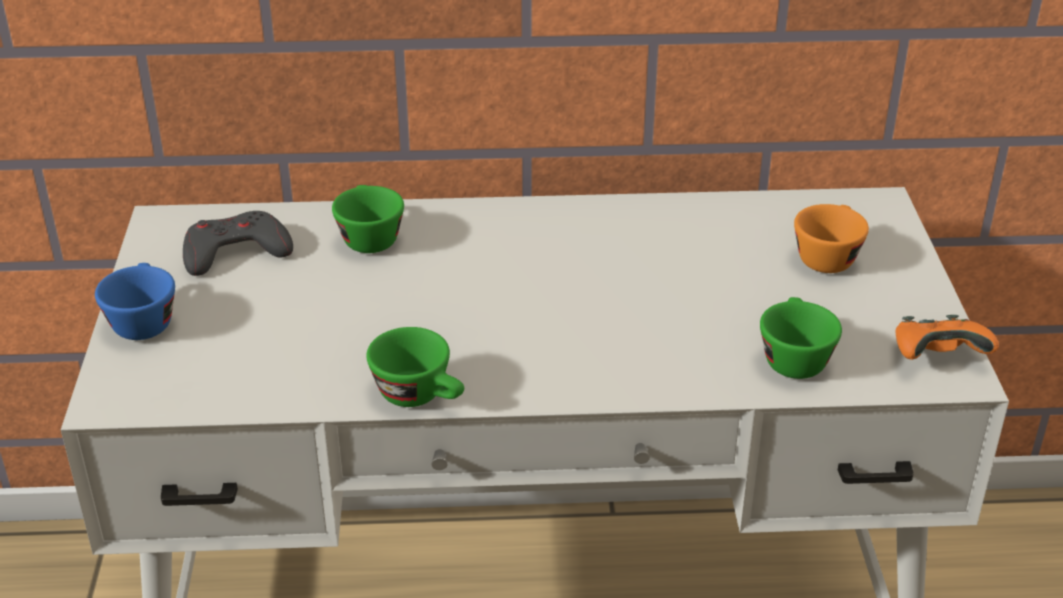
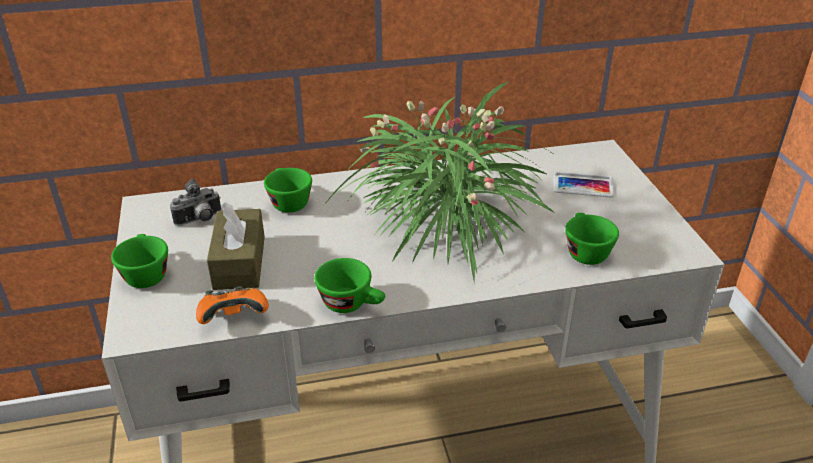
camera: 10 degrees left, 0 degrees up
(142, 320) = (145, 273): blue cup -> green cup
(235, 251) = (200, 220): grey game controller -> camera
(276, 319) = (239, 262): none -> brown tissue box
(593, 288) = (444, 220): none -> potted plant
(827, 256) = (583, 185): orange cup -> phone
(937, 358) = (671, 242): orange game controller -> orange game controller (234, 318)

